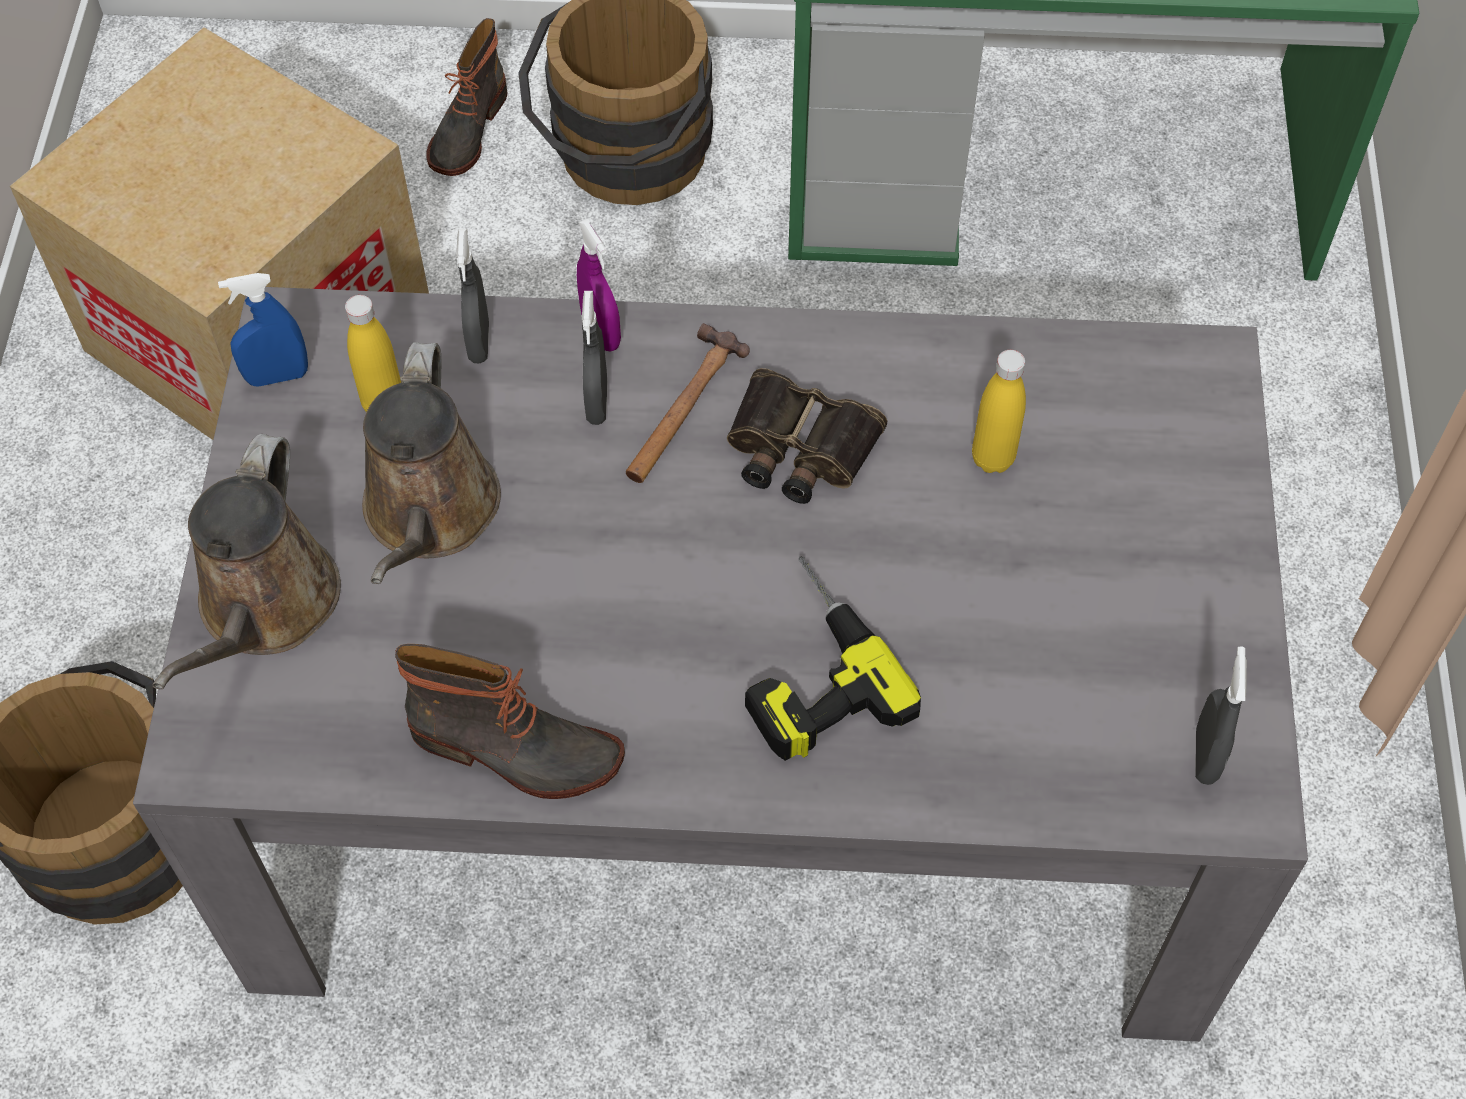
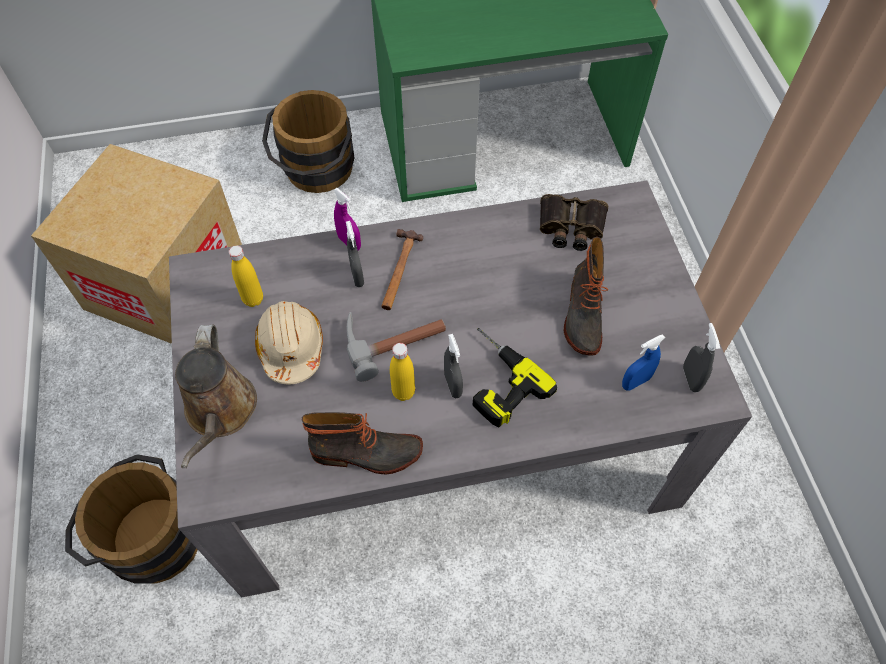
camera: 15 degrees left, 0 degrees up
(277, 376) = (196, 296): blue spray bottle -> blue spray bottle (635, 382)
(430, 515) = (291, 347): brown watering can -> beige hard hat
(466, 131) = (240, 174): boot -> boot (582, 316)
(479, 342) = (291, 259): grey spray bottle -> grey spray bottle (453, 385)
(631, 540) = (393, 338): none -> hammer
(798, 449) = (459, 278): binoculars -> binoculars (570, 227)
(992, 458) = (550, 263): yellow bottle -> yellow bottle (403, 392)

